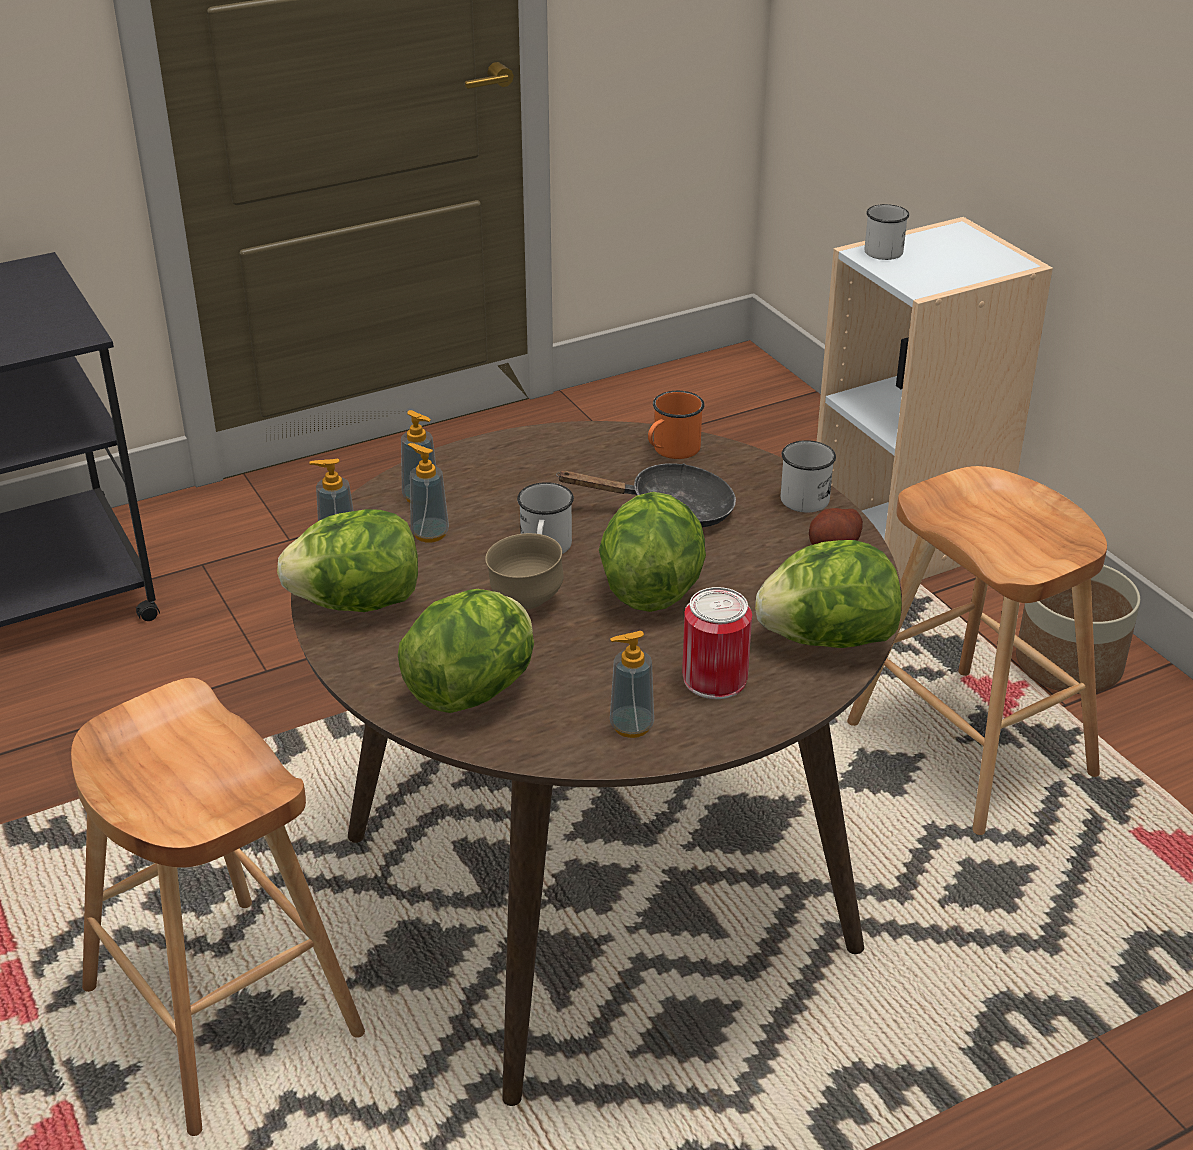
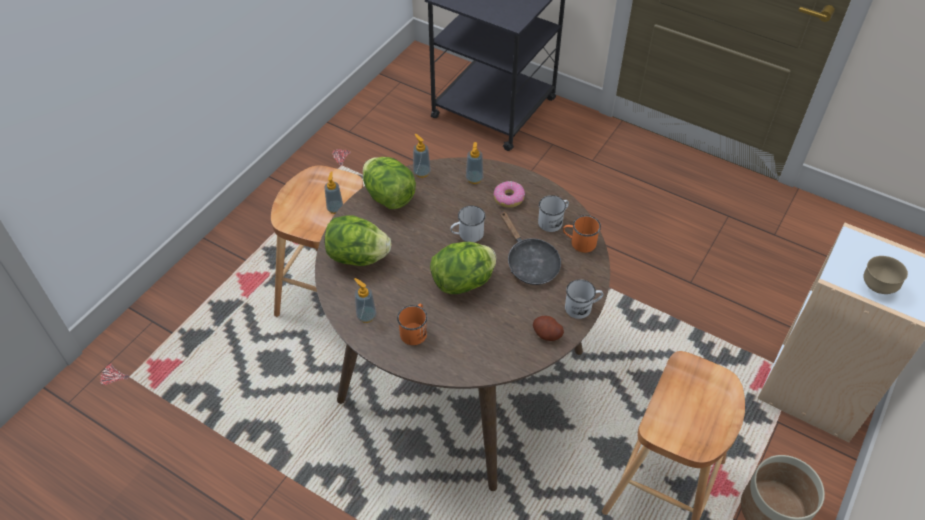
camera: 60 degrees right, 15 degrees up
(430, 534) = (450, 194): soap dispenser -> soap dispenser (335, 208)
(506, 479) = (509, 198): none -> donut
(525, 601) = (426, 245): brown bowl -> brown bowl (876, 287)
(714, 679) = (415, 330): can -> orange mug
(826, 640) = (470, 359): lettuce -> none
(881, 249) = (866, 243): white mug -> white mug (553, 221)

